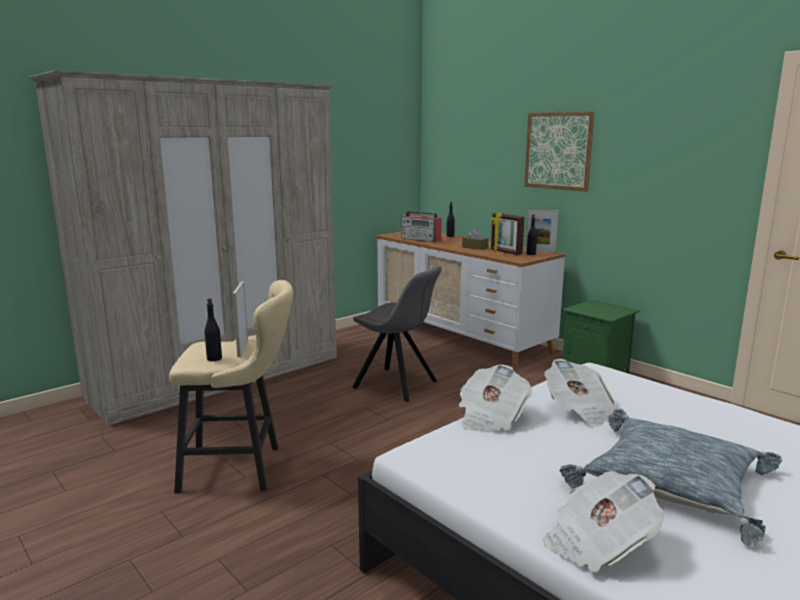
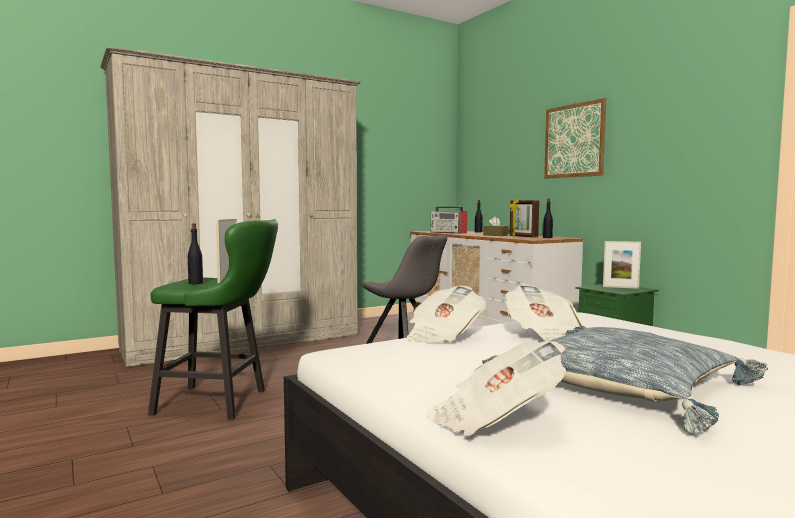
camera: 10 degrees right, 10 degrees down
(244, 468) = (223, 403): beige stool -> green stool
(540, 252) = (558, 237): picture frame -> picture frame (620, 287)

